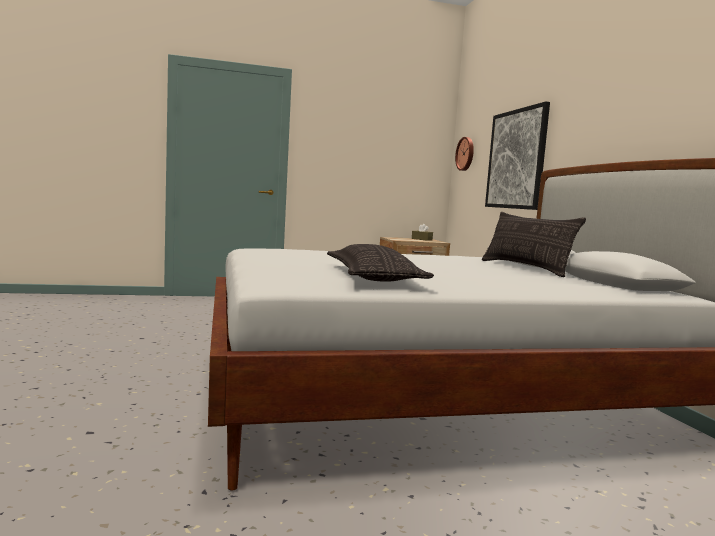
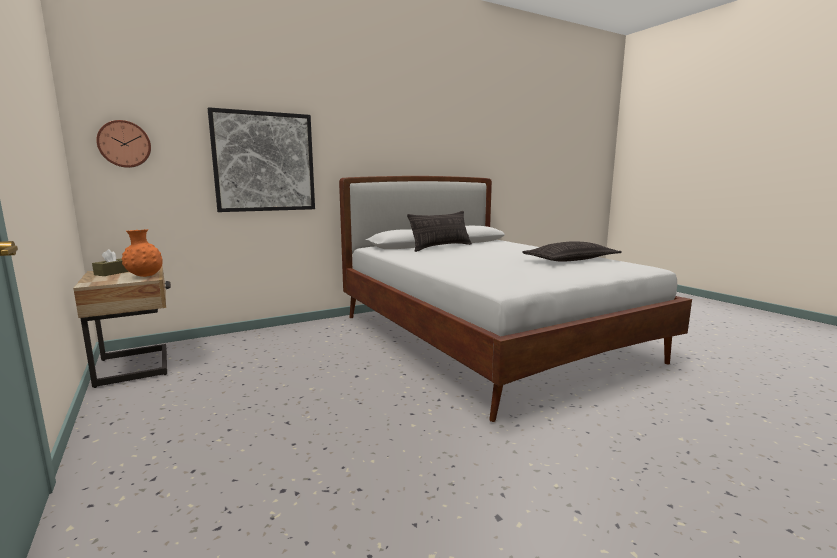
camera: 105 degrees left, 5 degrees up
(405, 240) = (145, 276): none -> orange vase

